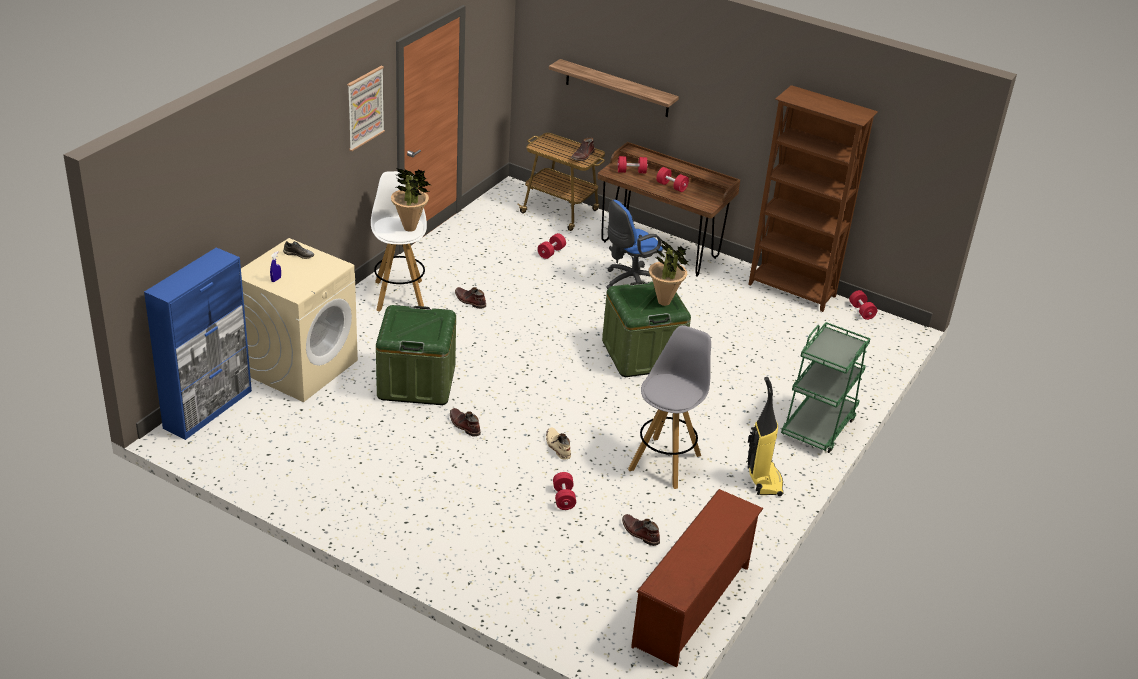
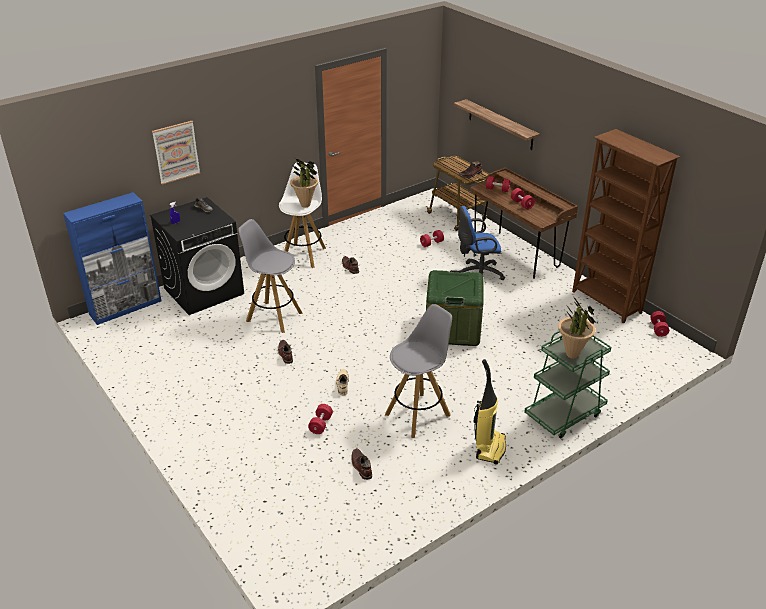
camera: 25 degrees right, 0 degrees up
(300, 366) = (204, 291): beige washing machine -> black washing machine
(365, 108) = (283, 111): picture -> picture (176, 152)
(416, 382) = (273, 316): green storage box -> grey stool
(664, 302) = (466, 289): potted plant -> potted plant (572, 355)
(693, 606) = (364, 538): brown shoe rack -> none

